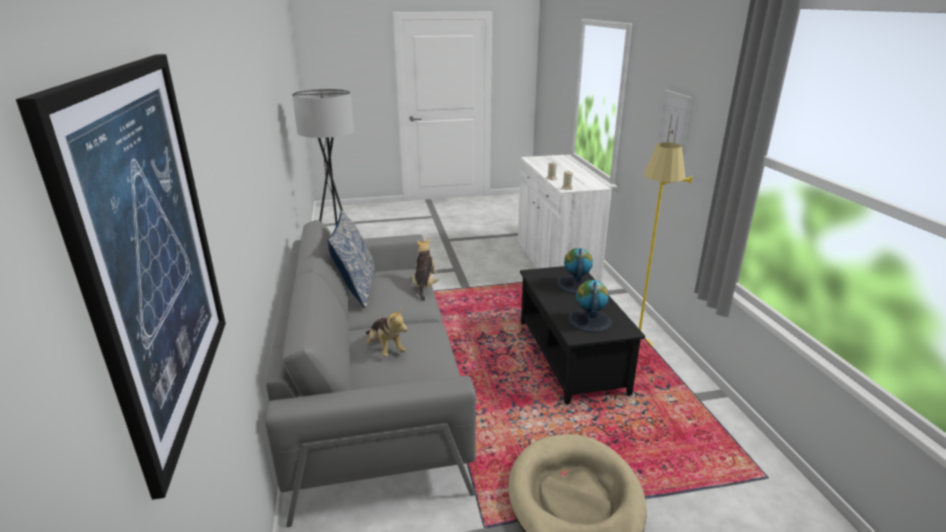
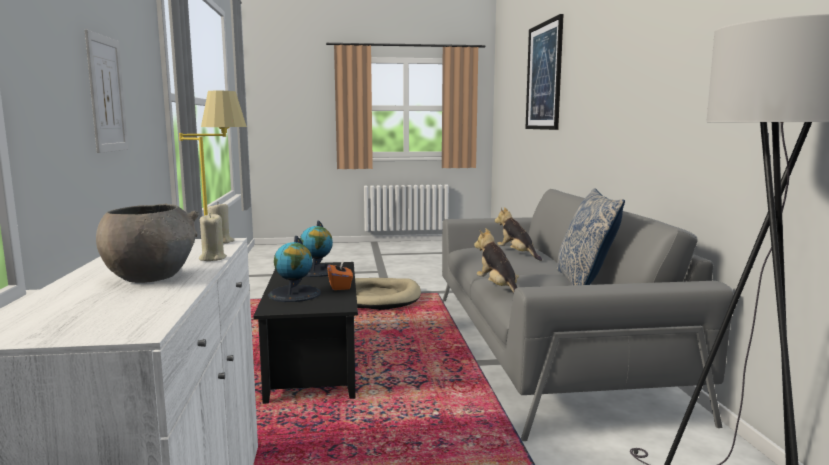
camera: 175 degrees left, 15 degrees down
(424, 286) = (498, 288): plush toy -> plush toy turned 150 degrees clockwise
(549, 296) = (340, 286): none -> orange tissue box
(557, 170) = (150, 277): none -> grey bowl

